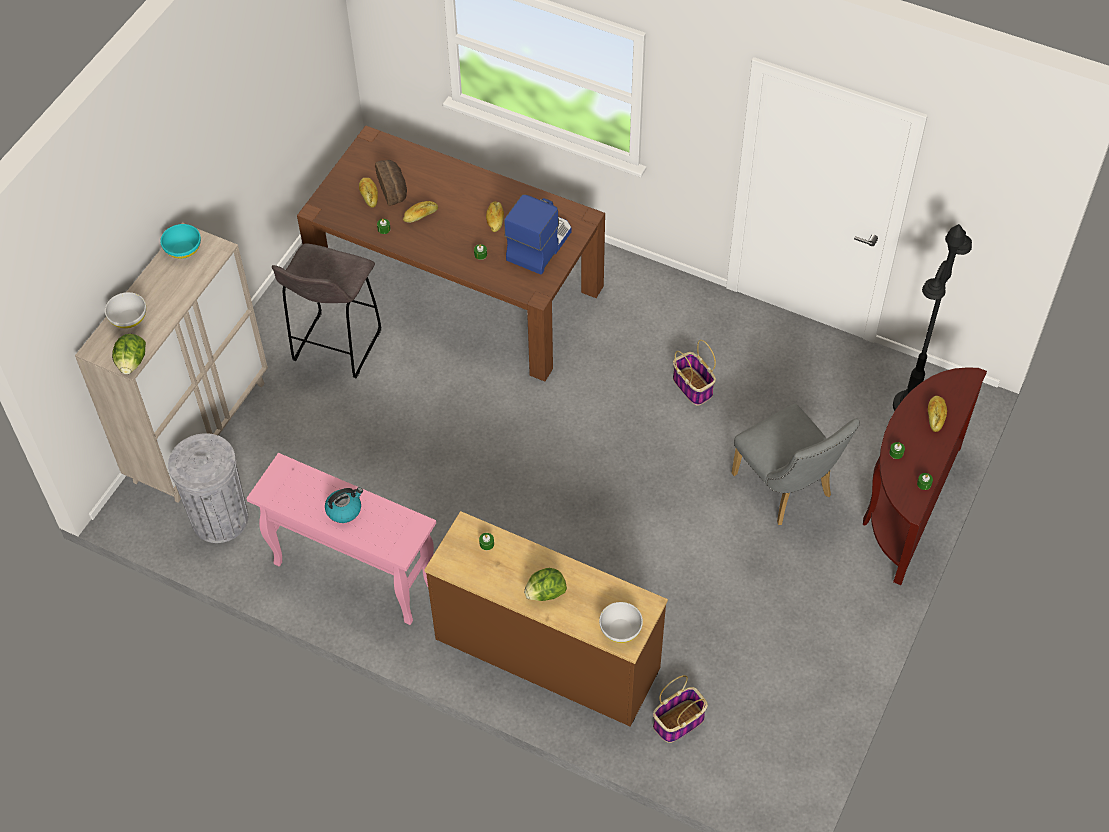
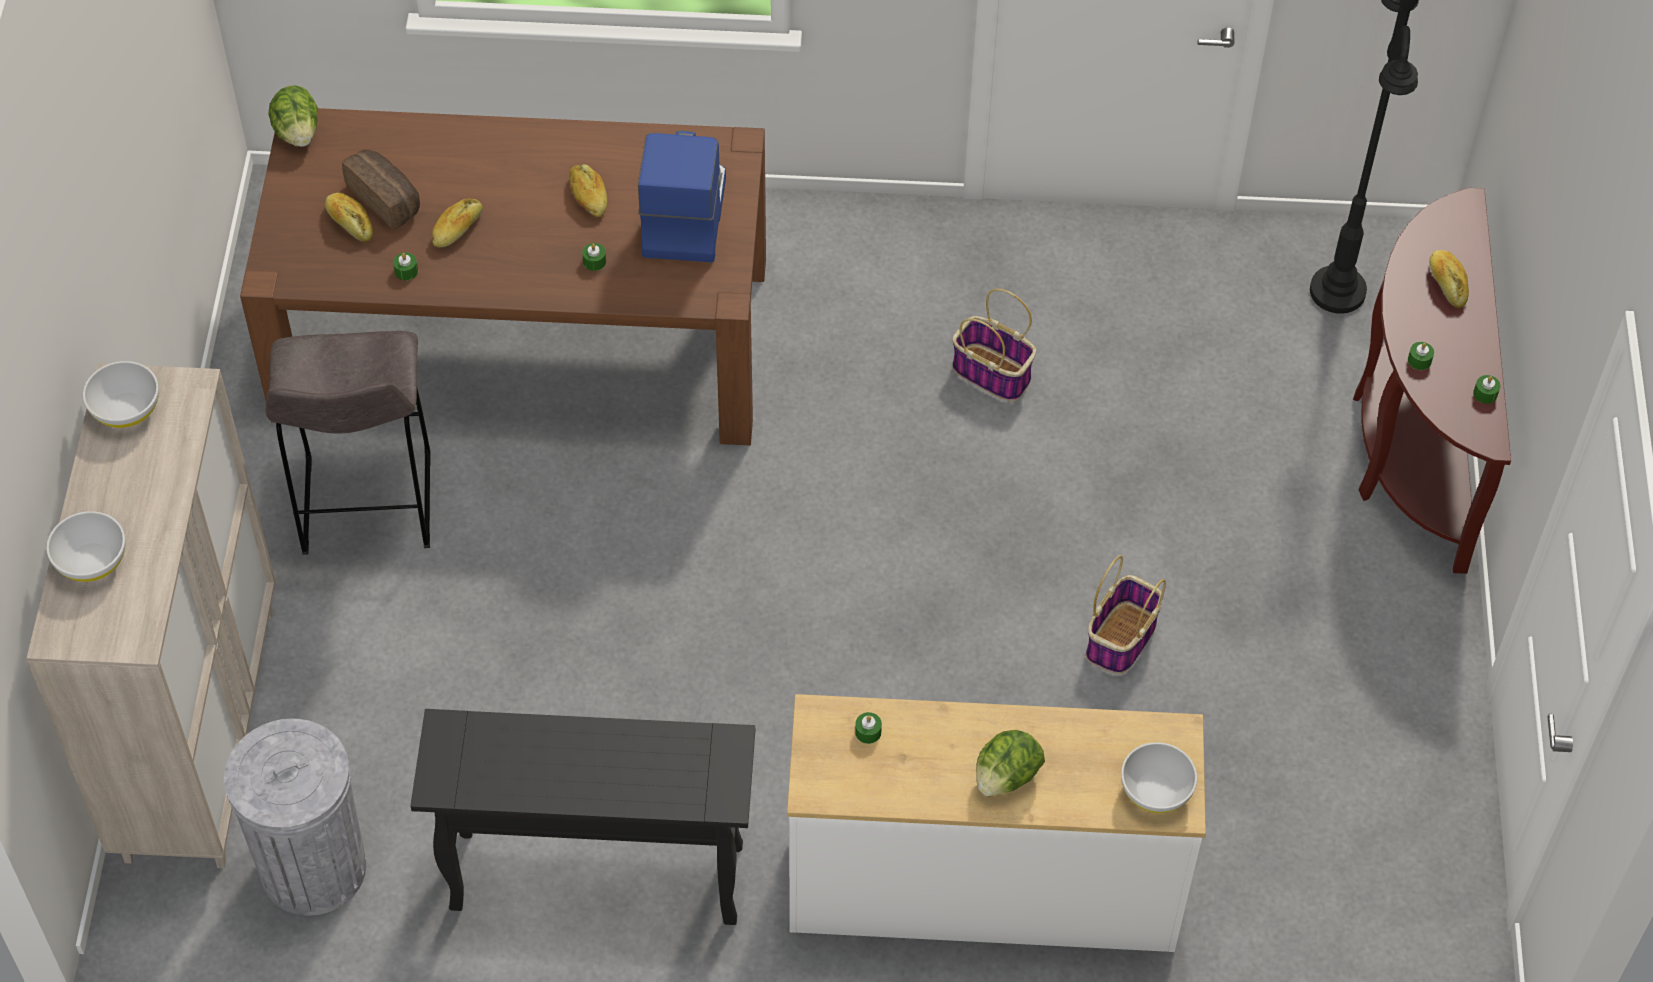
camera: 25 degrees left, 0 degrees up
(132, 362) = (140, 635): lettuce -> lettuce (298, 132)
(183, 249) = (125, 409): turquoise bowl -> white bowl
(344, 510) = (591, 764): kettle -> none
(352, 575) = (594, 878): pink console table -> black console table
(546, 654) = (983, 888): brown dresser -> white dresser
(678, 722) = (1245, 916): basket -> basket (1121, 640)
(786, 490) = (1221, 486): grey chair -> none

